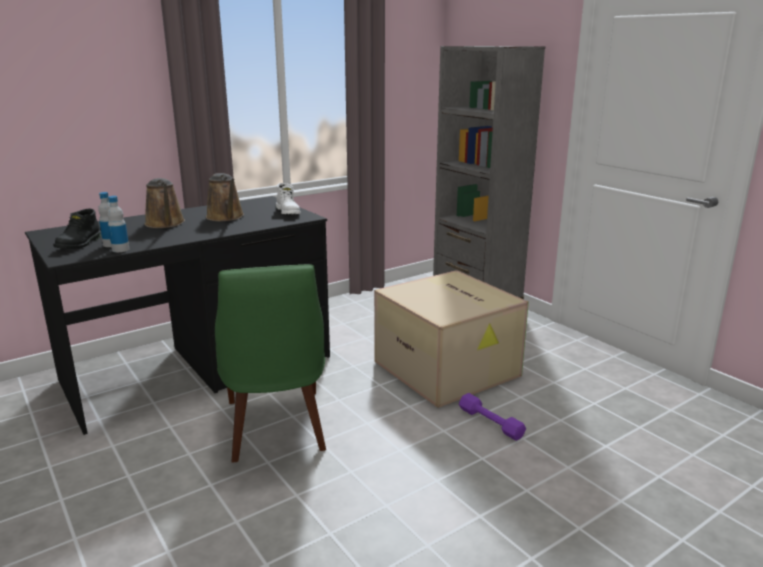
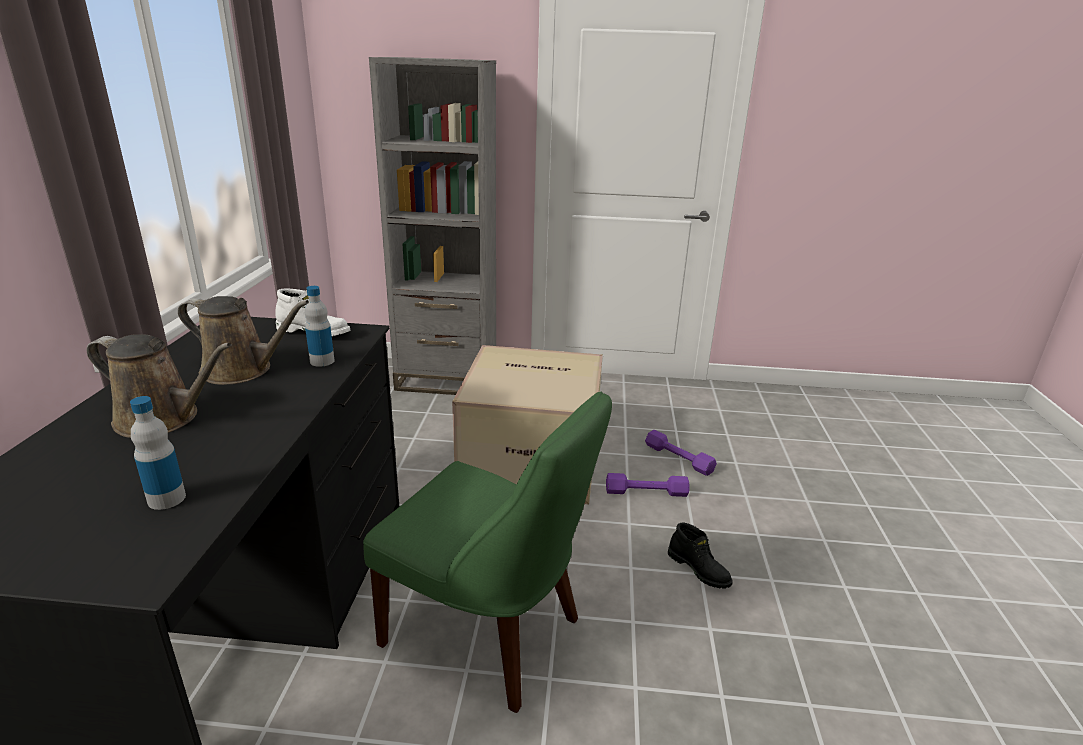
camera: 50 degrees left, 5 degrees up
(79, 244) = (87, 530): black boot -> black boot (699, 569)
(120, 249) = (215, 499): bottle -> bottle (322, 361)
(558, 419) = (678, 458): none -> purple dumbbell

